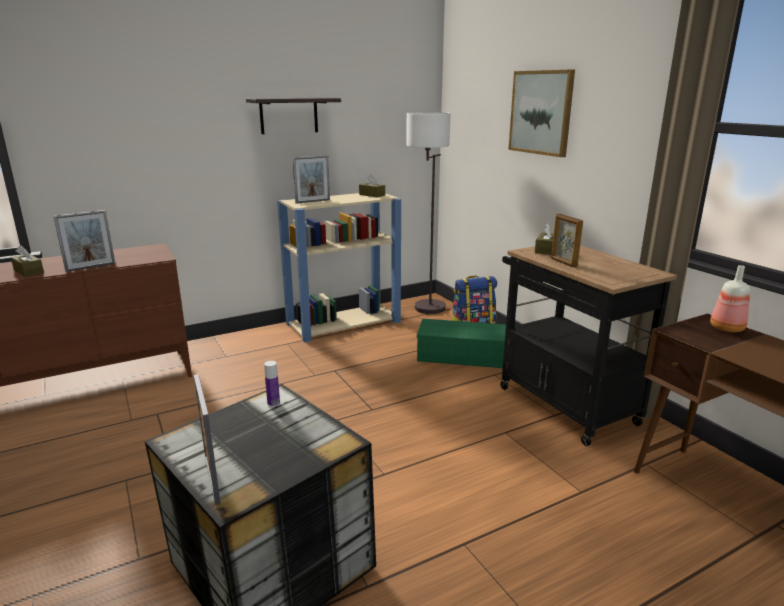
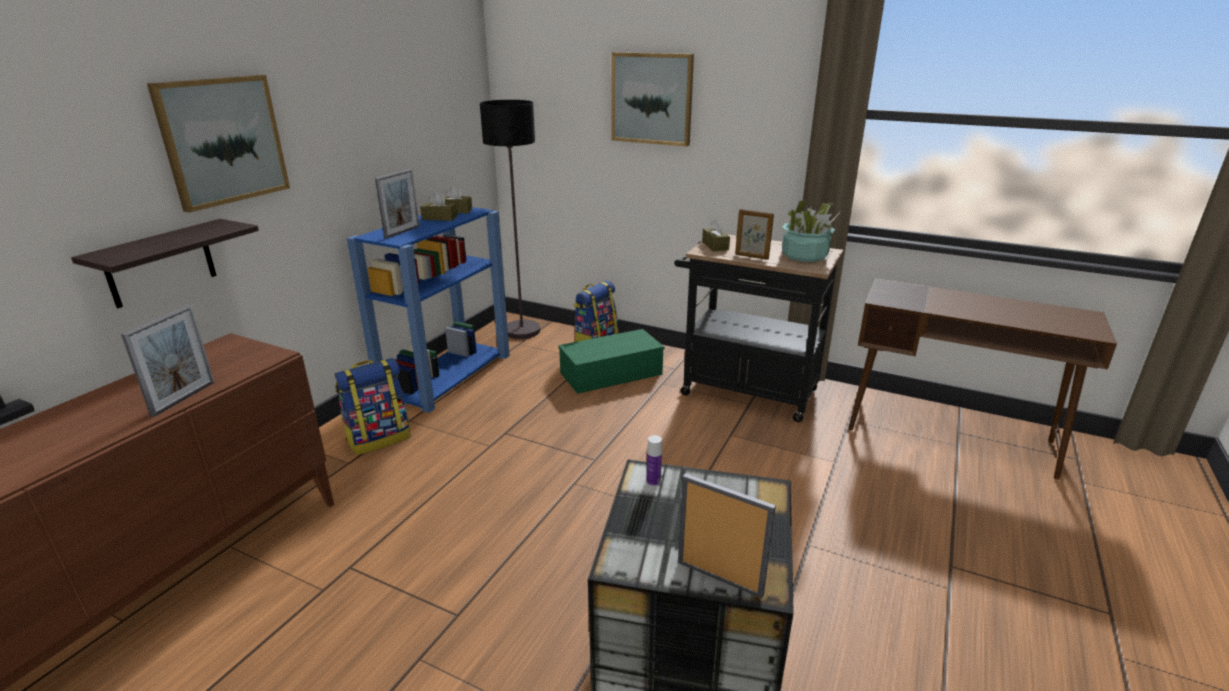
camera: 35 degrees left, 5 degrees up
(28, 271) = (78, 436): brown tissue box -> brown tissue box (439, 218)
(191, 119) = (222, 140): none -> picture
(258, 348) = (379, 438): none -> backpack
(289, 115) = (342, 119): shelf -> shelf (160, 263)
(344, 323) = (447, 375): beige bookcase -> blue bookcase
(426, 311) = (522, 336): white floor lamp -> black floor lamp
(620, 271) = (804, 255): none -> potted plant
(725, 328) = (903, 288): bottle -> none

